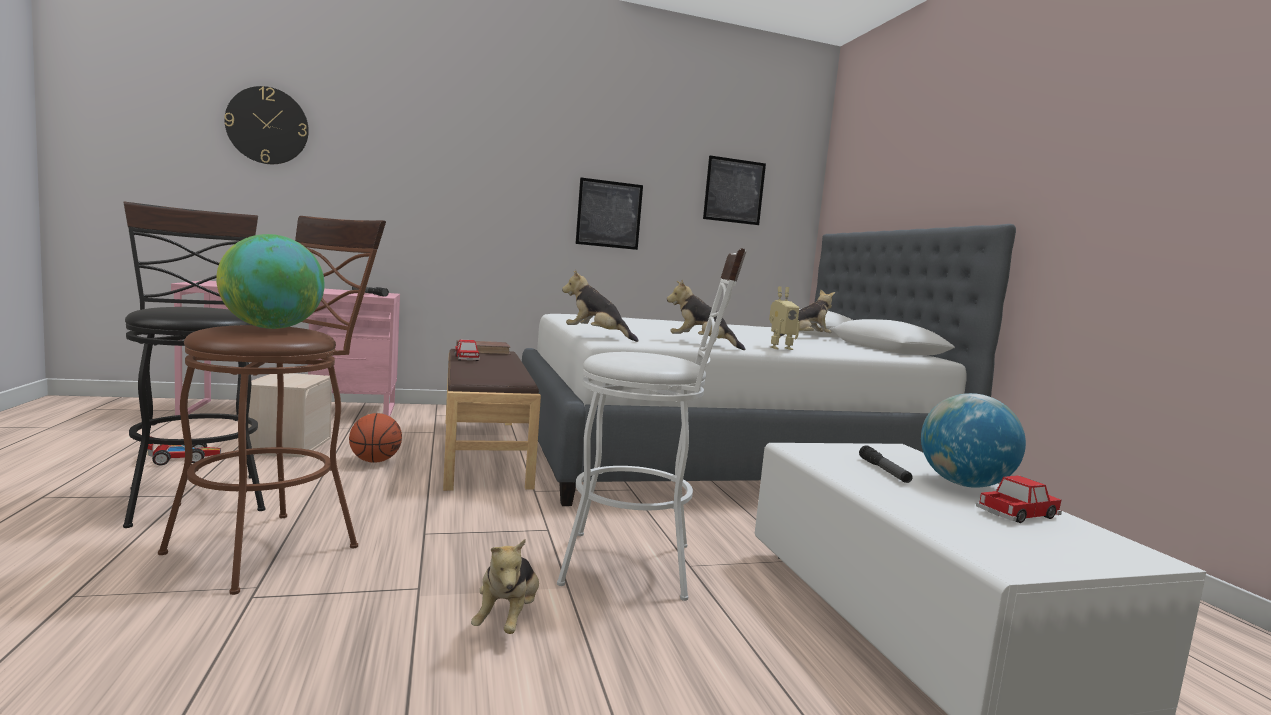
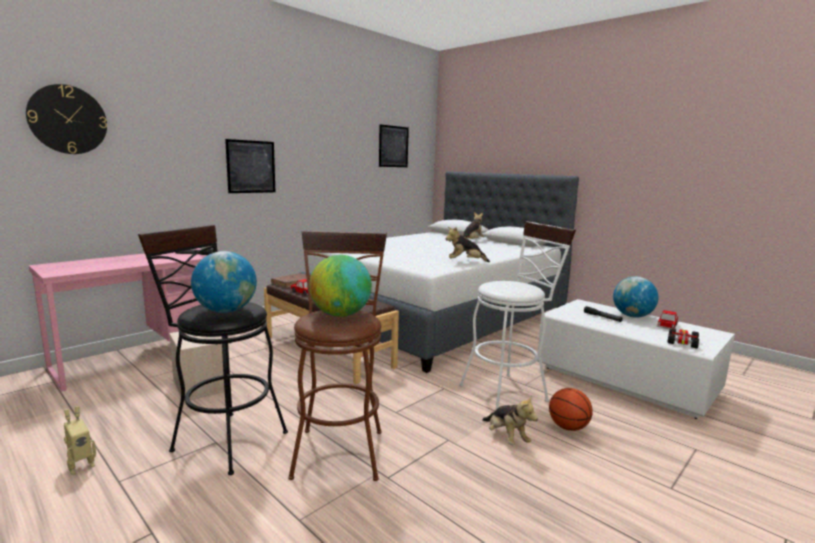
camera: 30 degrees left, 5 degrees up
(181, 459) = (150, 419): toy car -> toy car (681, 342)
(184, 309) = (226, 311): none -> globe
(374, 461) = (280, 378): basketball -> basketball (568, 427)
(597, 336) = (418, 268): plush toy -> none
(609, 214) = (327, 169): picture -> picture (251, 166)
(779, 348) = (494, 256): toy robot -> toy robot (80, 466)

